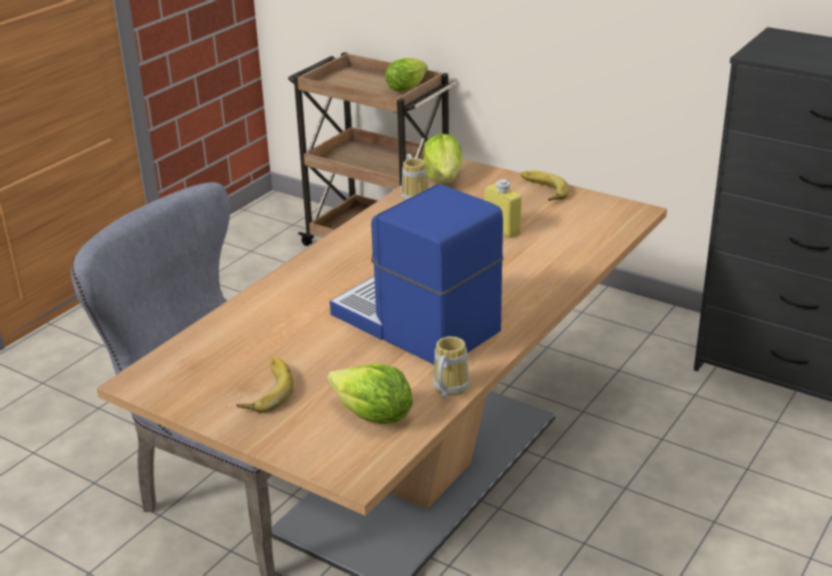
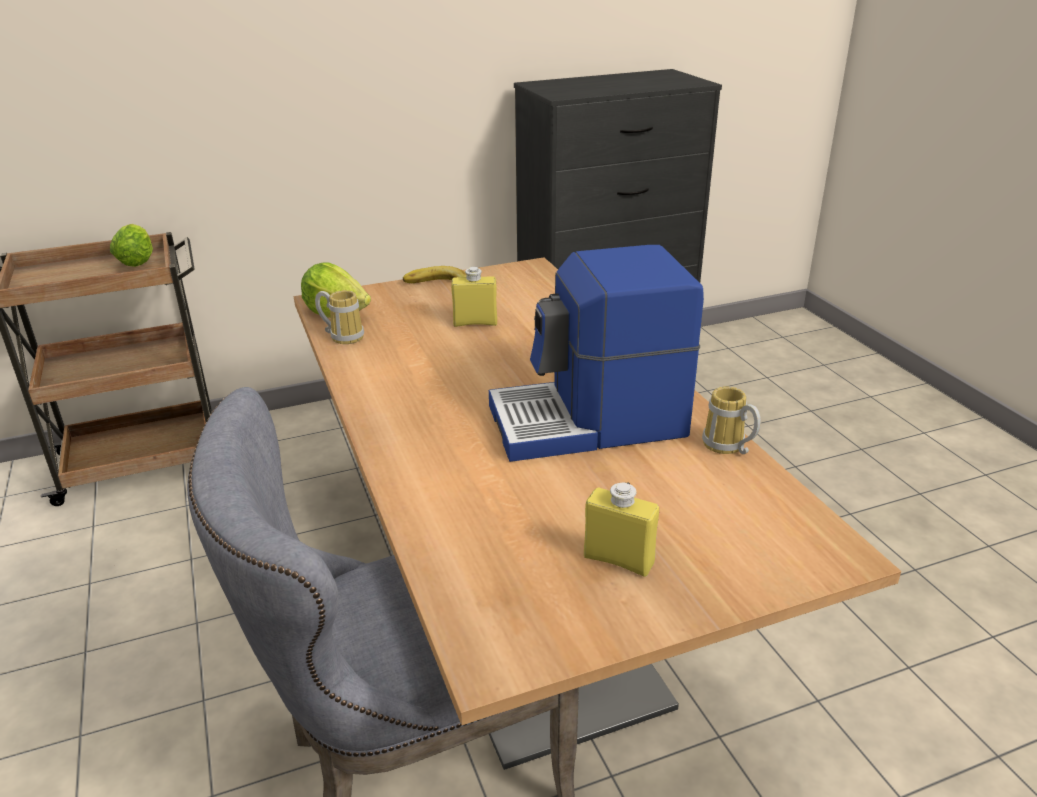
camera: 55 degrees left, 0 degrees up
(265, 390) = (618, 560): banana -> yellow bottle
(373, 416) = (738, 506): lettuce -> none

